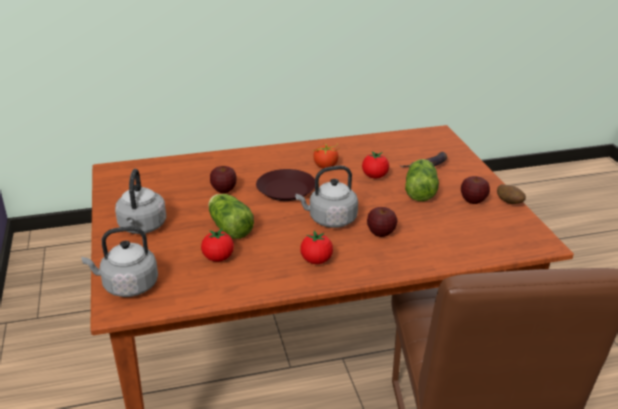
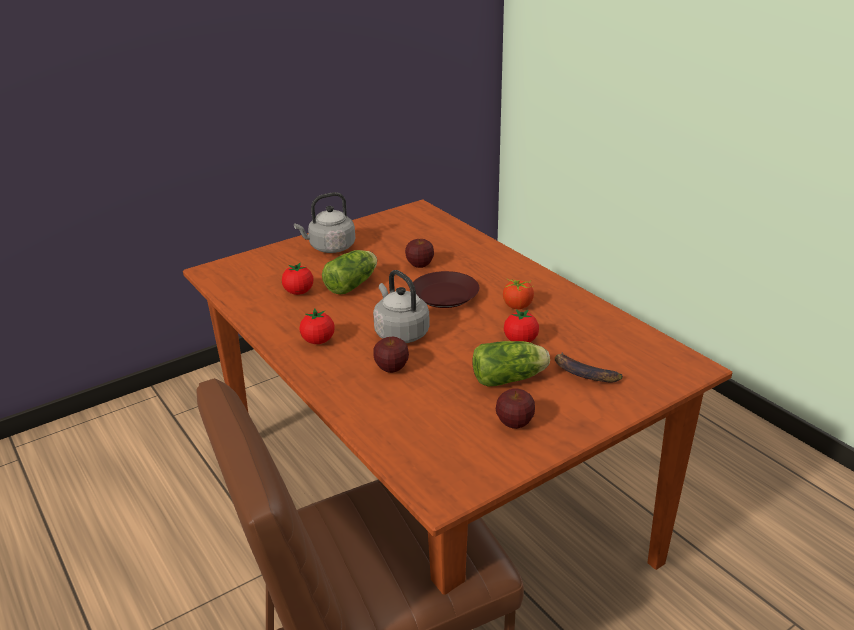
camera: 70 degrees right, 0 degrees up
(127, 286) = (240, 266): grey kettle -> none
(509, 203) = (533, 455): potato -> none

